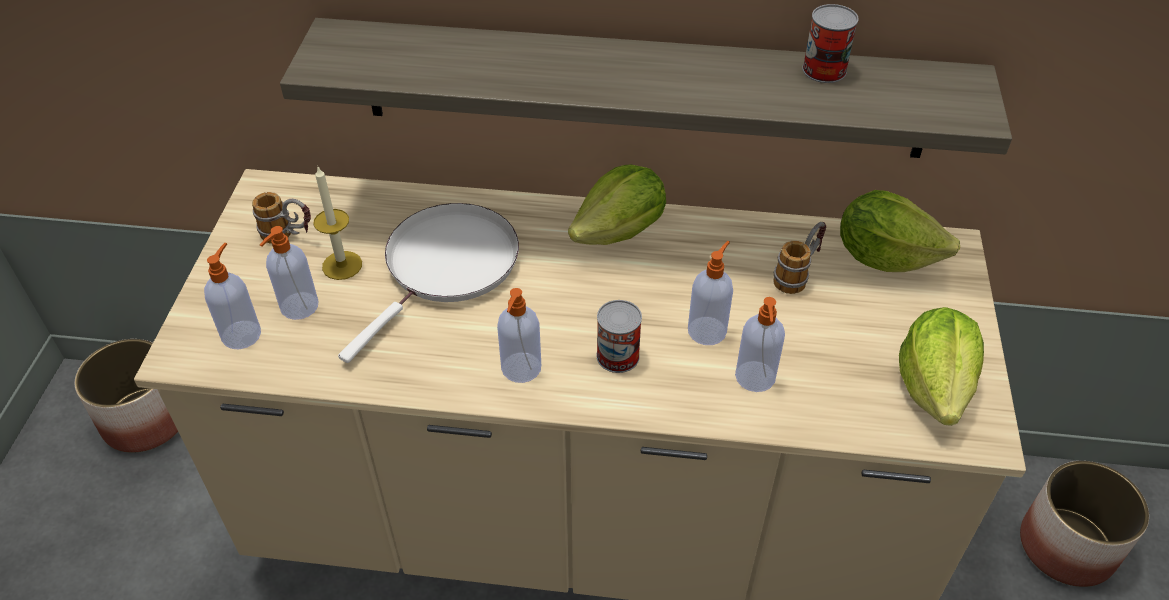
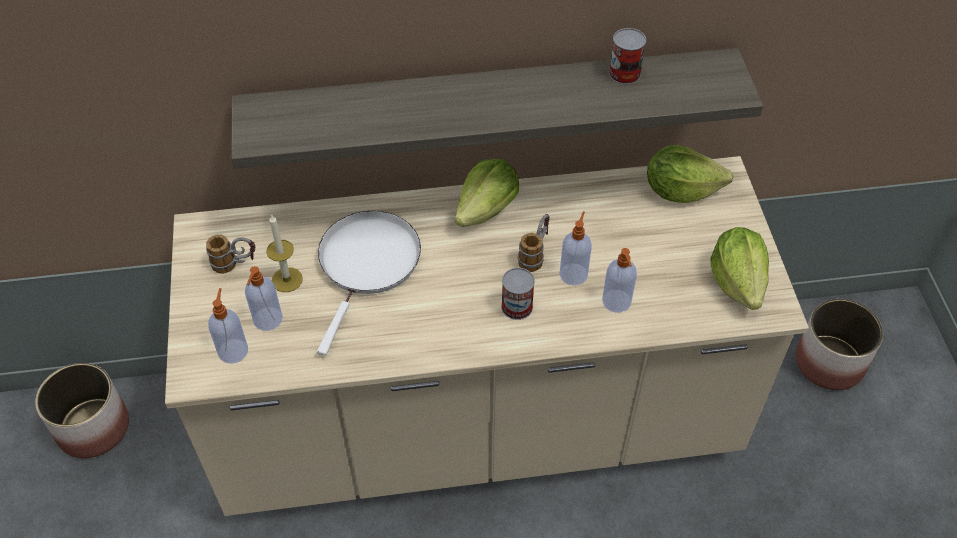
camera: 15 degrees left, 5 degrees up
(520, 369) = (451, 331): soap dispenser -> none
(798, 274) = (624, 217): mug -> mug (535, 254)

